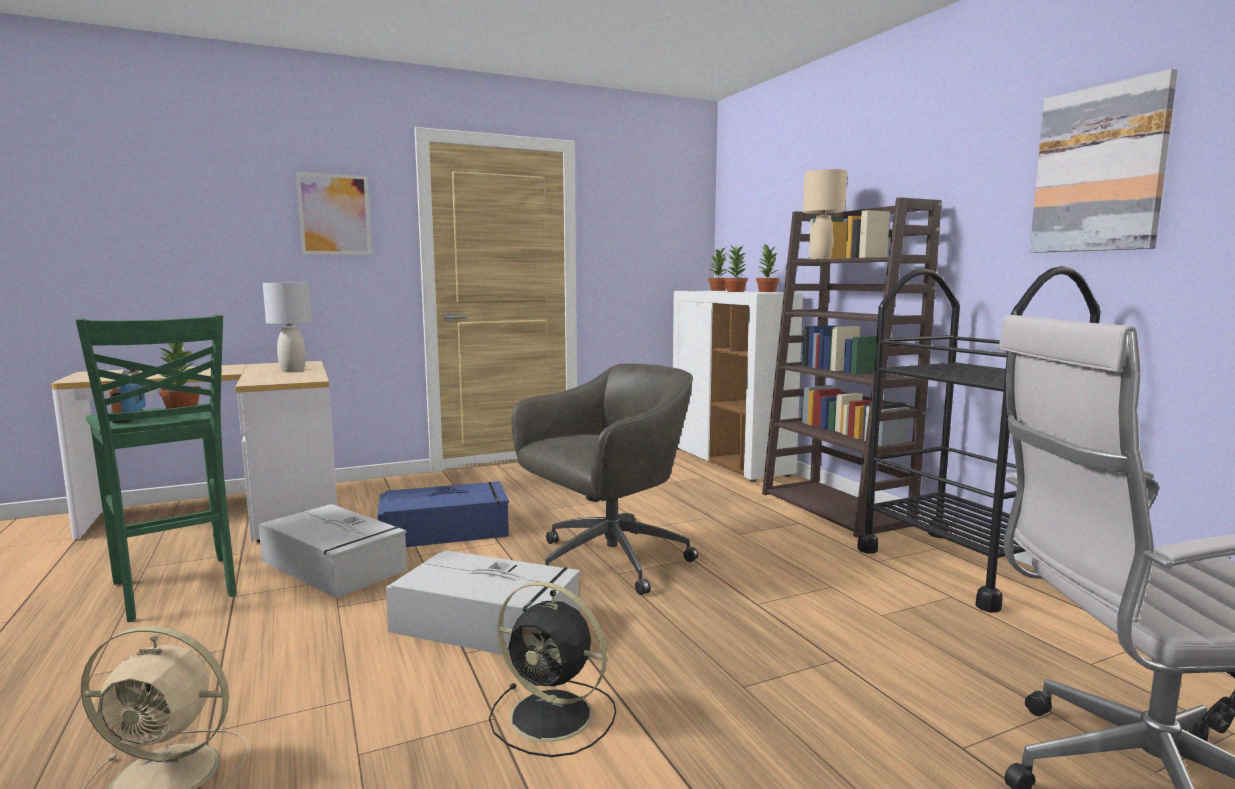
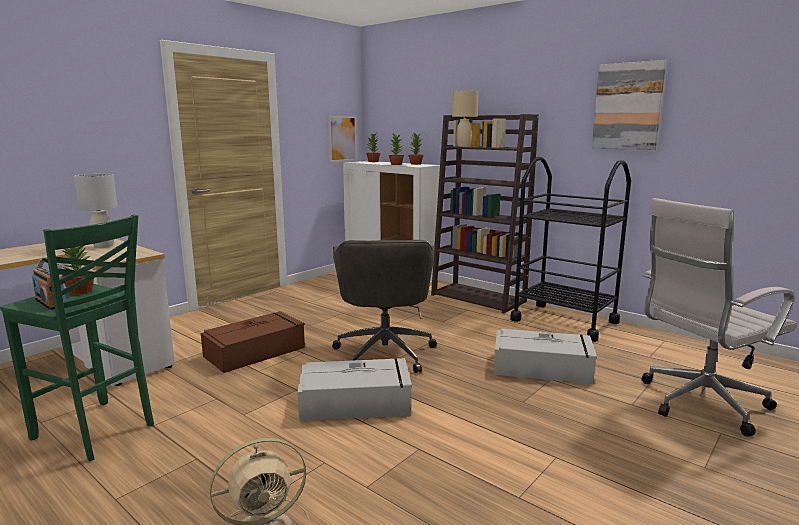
camera: 25 degrees left, 5 degrees up
(334, 214) = (102, 112): picture -> picture (342, 138)
(334, 566) = (204, 390): grey storage box -> grey storage box (543, 367)
(446, 530) = (256, 351): blue storage box -> brown storage box
(555, 716) = (449, 439): black fan -> none
(606, 562) = (385, 352): grey office chair -> grey office chair turned 150 degrees clockwise

